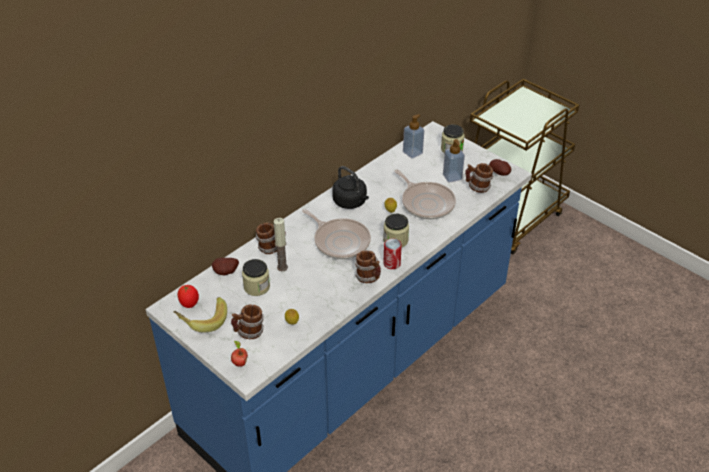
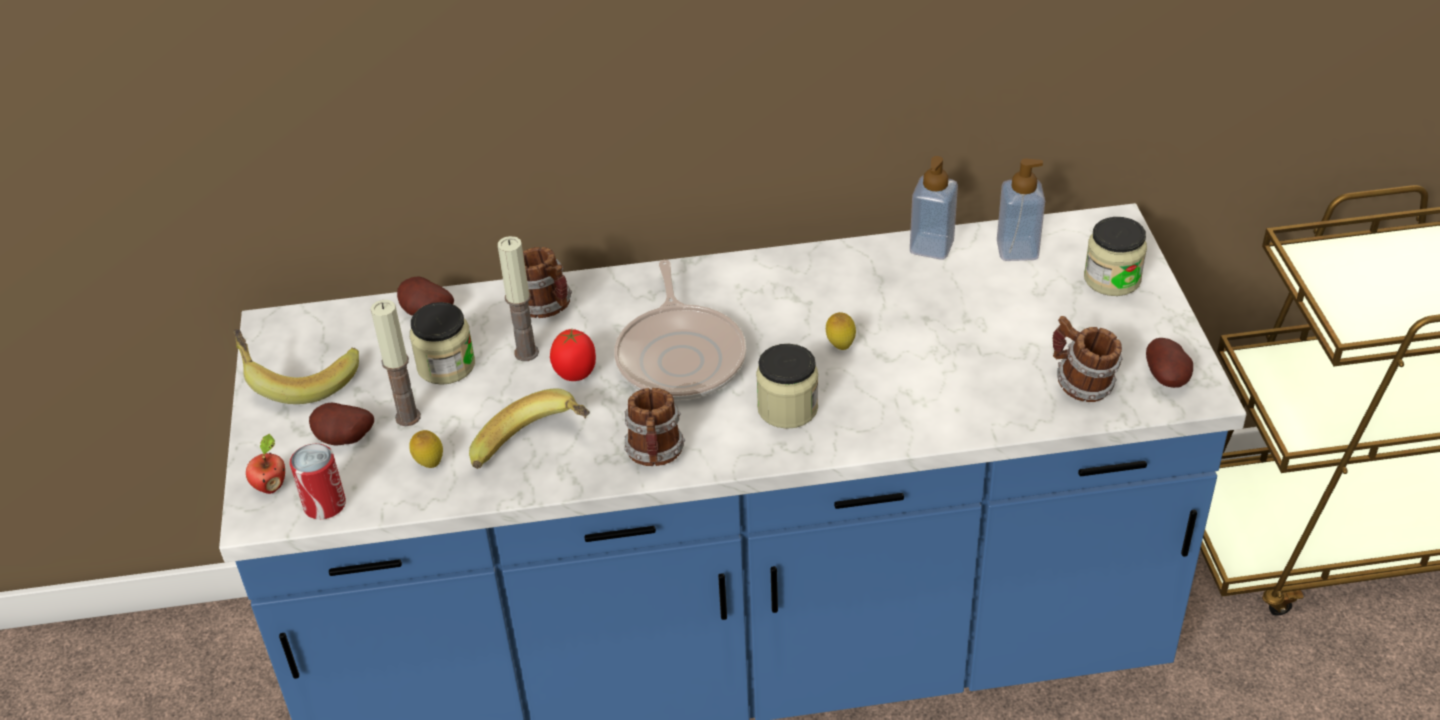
camera: 40 degrees right, 0 degrees up
(189, 304) = (311, 339): tomato -> tomato (576, 374)
(249, 332) = (344, 440): mug -> potato
(264, 312) = (408, 417): none -> candle
(325, 298) = (535, 451): none -> banana
(351, 202) = (783, 292): black kettle -> none
(392, 263) = (729, 450): can -> can (324, 504)
(426, 202) = (933, 364): frying pan -> none
(452, 177) = (1048, 337): soap dispenser -> soap dispenser (931, 246)

